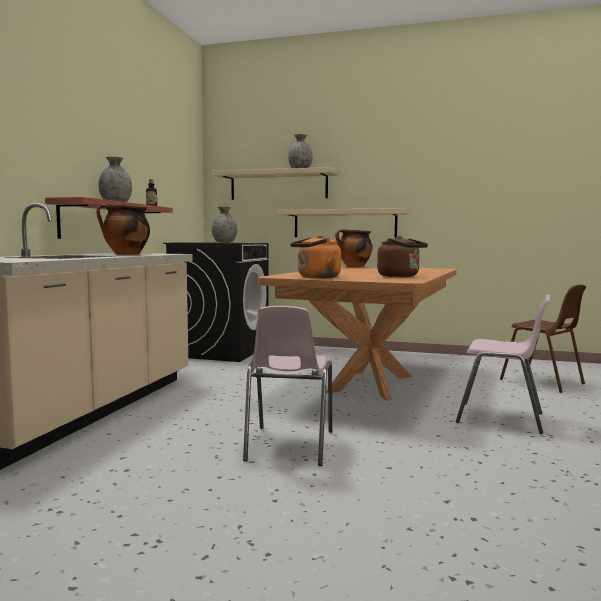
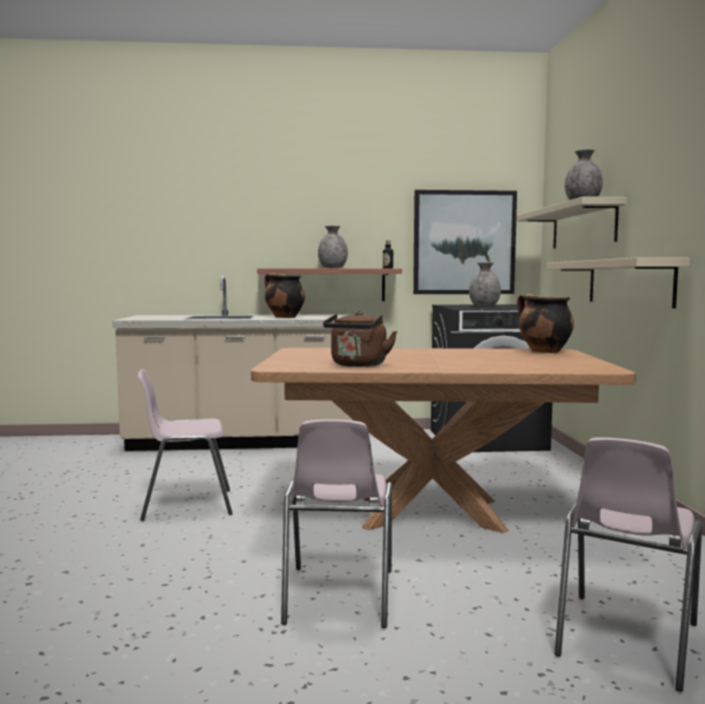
camera: 70 degrees right, 0 degrees up
(174, 188) = (464, 242): none -> picture
(316, 277) = (298, 354): orange kettle -> none
(542, 382) = (624, 640): brown chair -> pink chair

